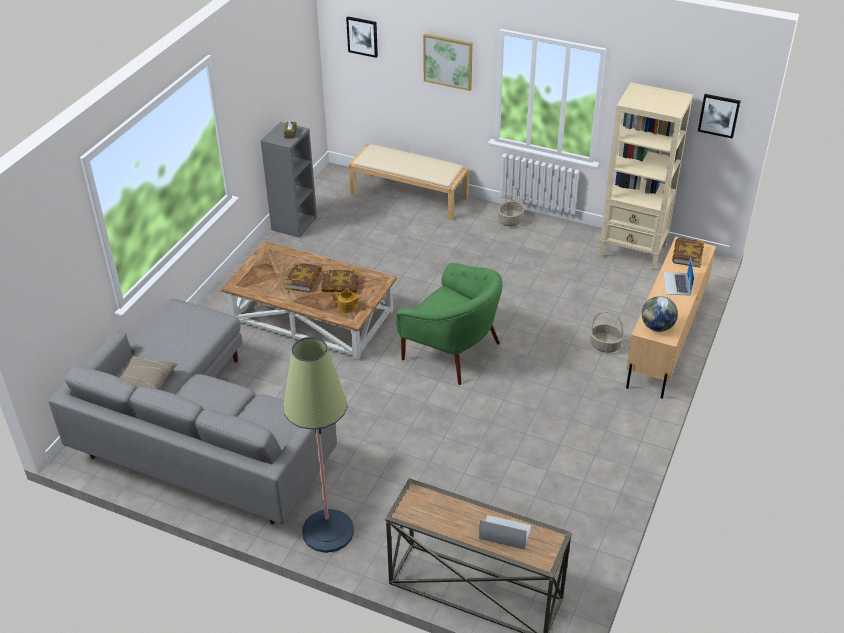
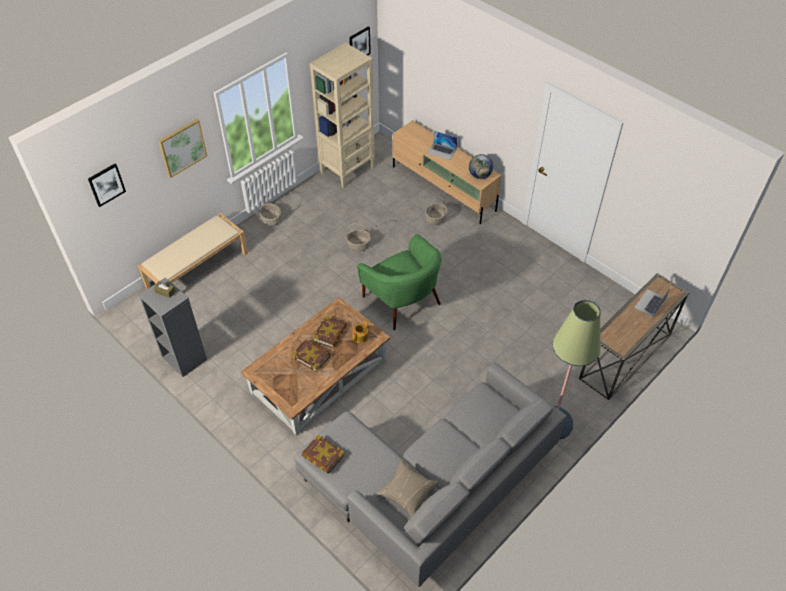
camera: 70 degrees left, 10 degrees up
(452, 350) = (402, 300): green armchair -> green armchair turned 90 degrees clockwise
(516, 294) = (359, 245): none -> basket
(687, 255) = (415, 135): book -> book (323, 456)

